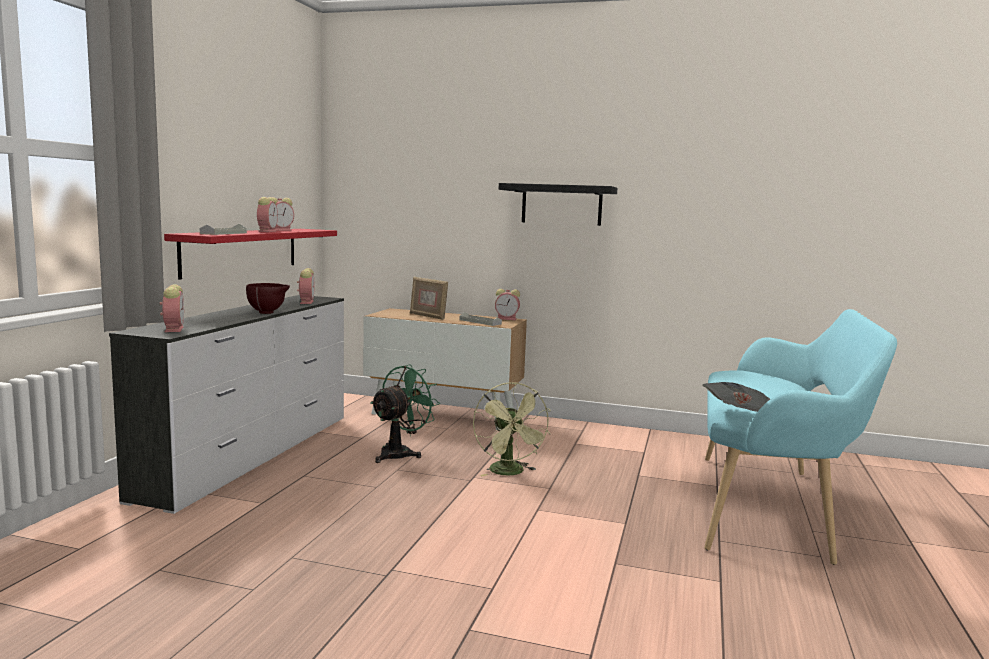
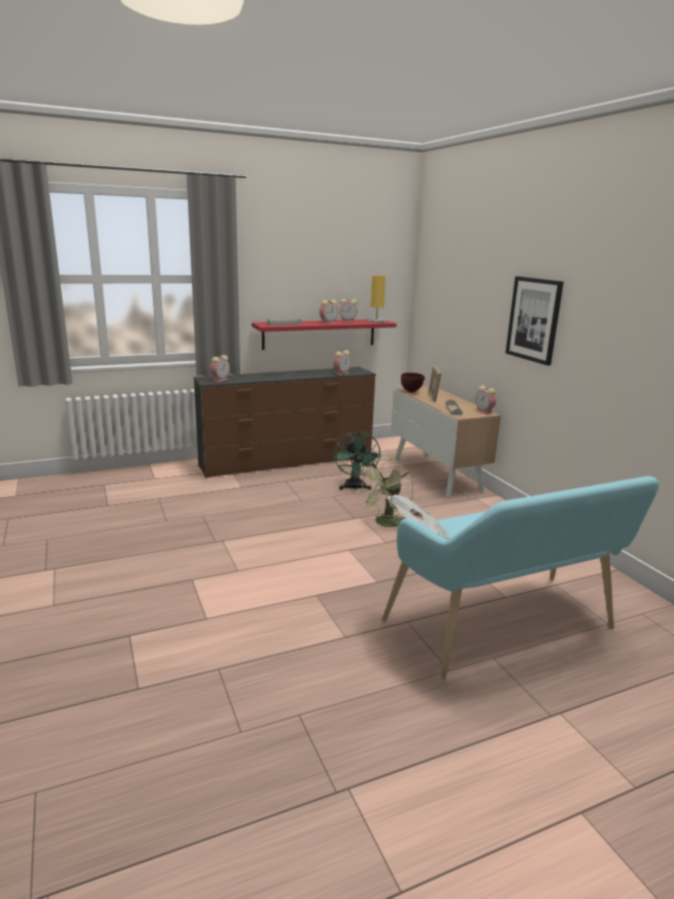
camera: 50 degrees right, 10 degrees up
(252, 454) = (287, 461): white dresser -> brown dresser
(268, 313) = (294, 377): brown bowl -> brown bowl (412, 392)
(307, 229) = (376, 321): none -> yellow table lamp
(401, 453) = (355, 488): green fan -> green fan turned 90 degrees clockwise
(561, 205) = (534, 319): black shelf -> picture

